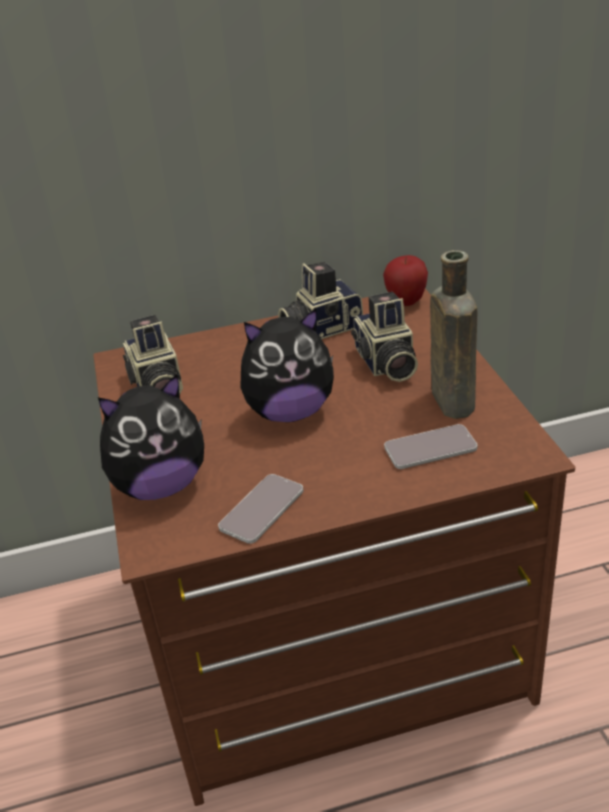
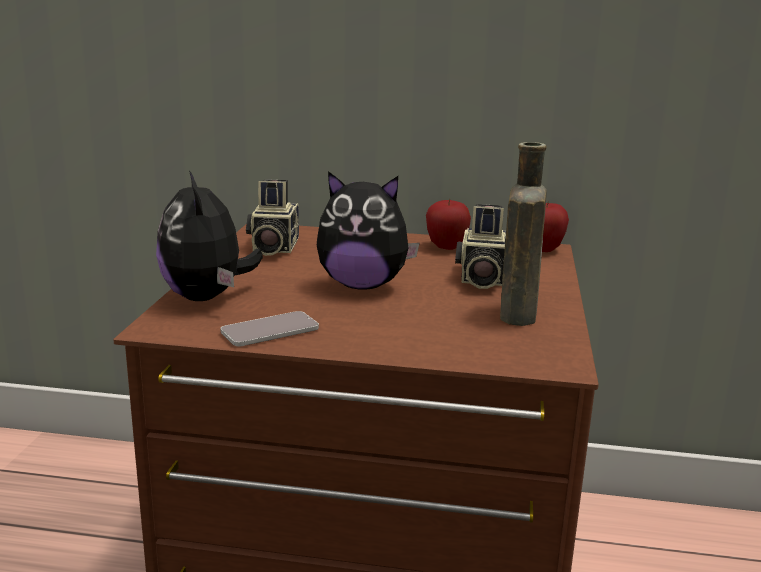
camera: 20 degrees right, 15 degrees down
(160, 485) = (207, 297): plush toy -> plush toy turned 75 degrees clockwise
(320, 328) = (446, 247): camera -> apple
(430, 448) = (463, 335): phone -> none

